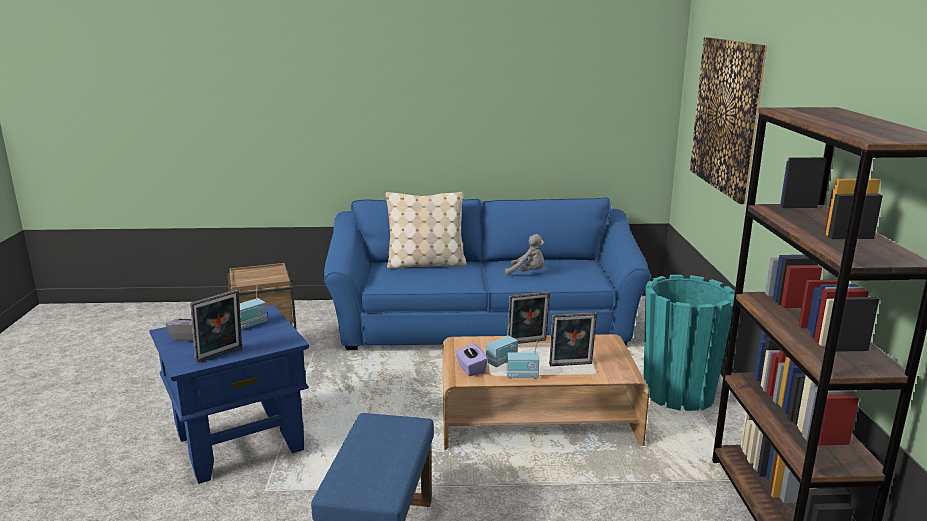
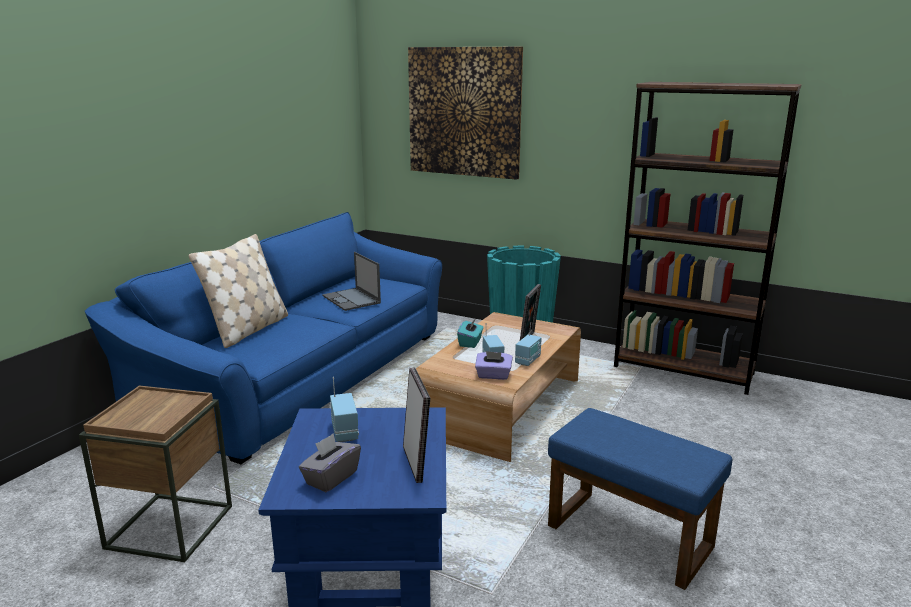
camera: 60 degrees left, 0 degrees up
(527, 273) = (352, 299): grey plush toy -> laptop
(527, 343) = (470, 342): picture frame -> turquoise tissue box

